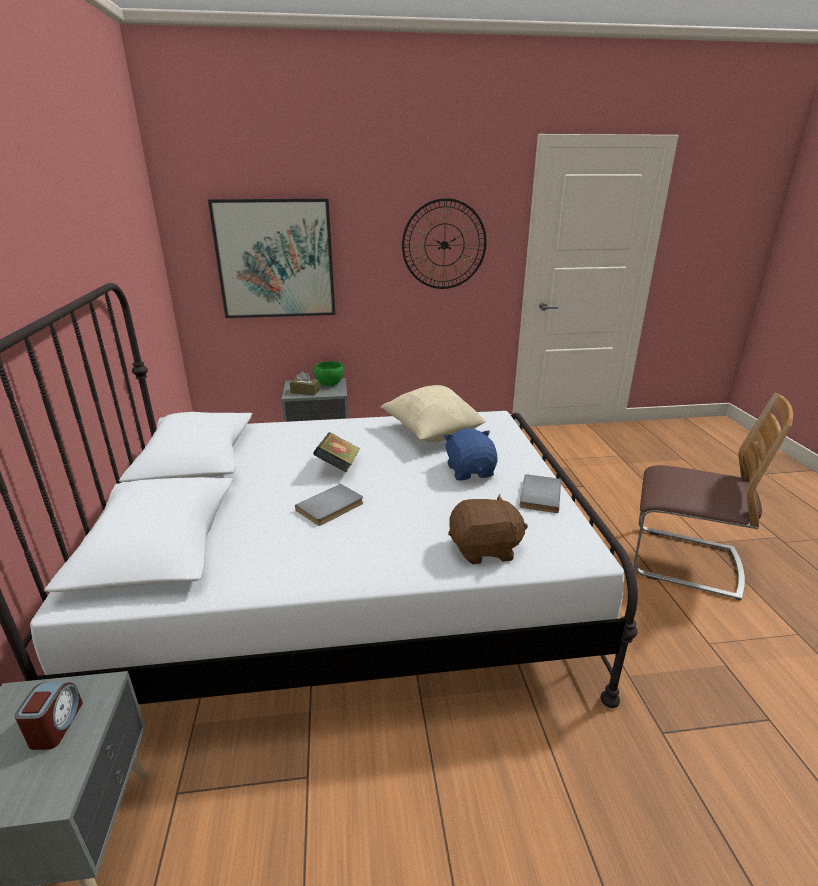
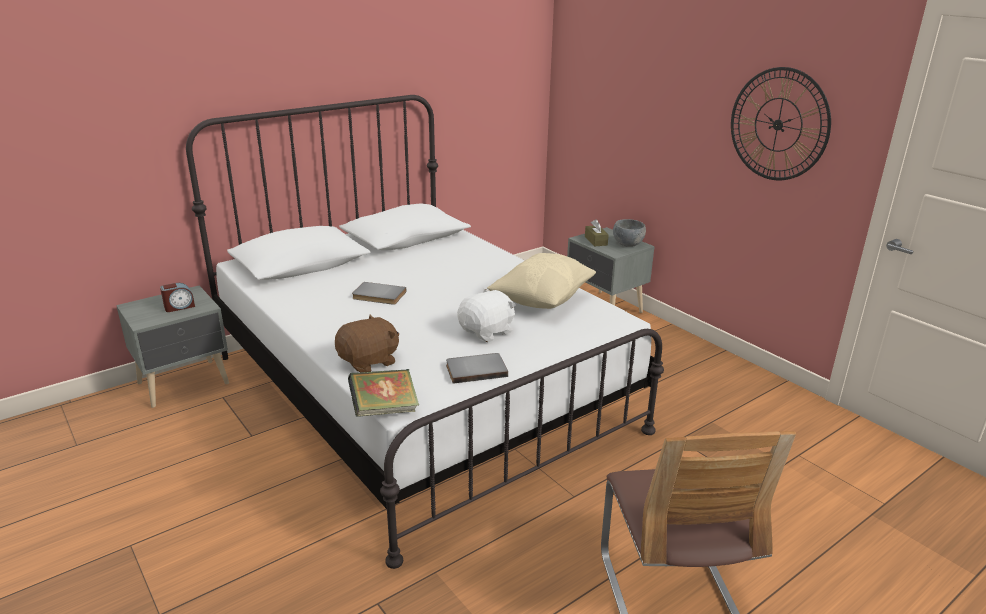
camera: 60 degrees right, 0 degrees up
(275, 259) = (620, 103): picture -> none
(329, 384) = (627, 244): green bowl -> grey bowl
(338, 467) = (438, 282): book -> book (384, 410)
(470, 471) = (487, 332): blue plush toy -> white plush toy
(485, 549) = (369, 362): brown plush toy -> brown plush toy turned 90 degrees counterclockwise

